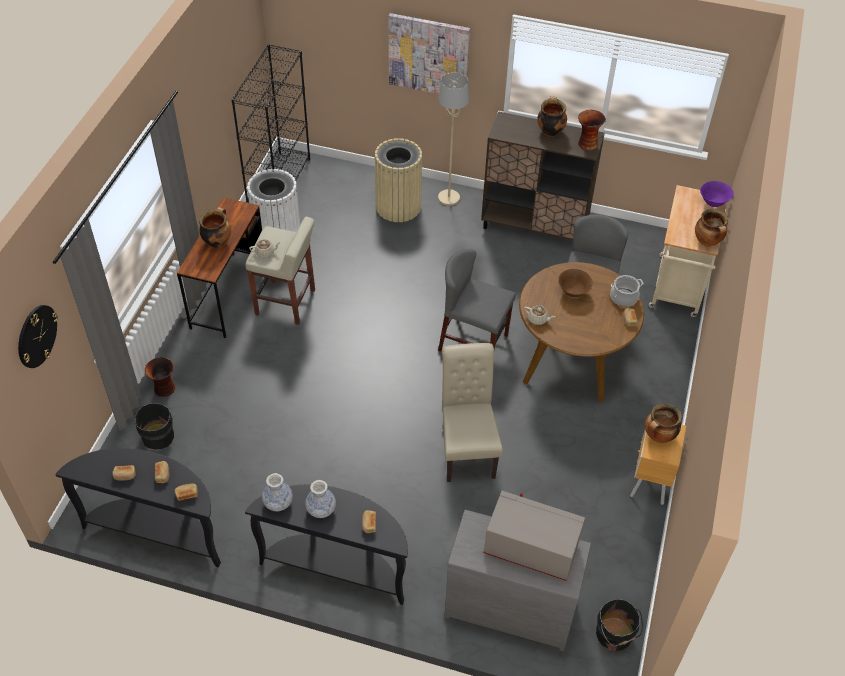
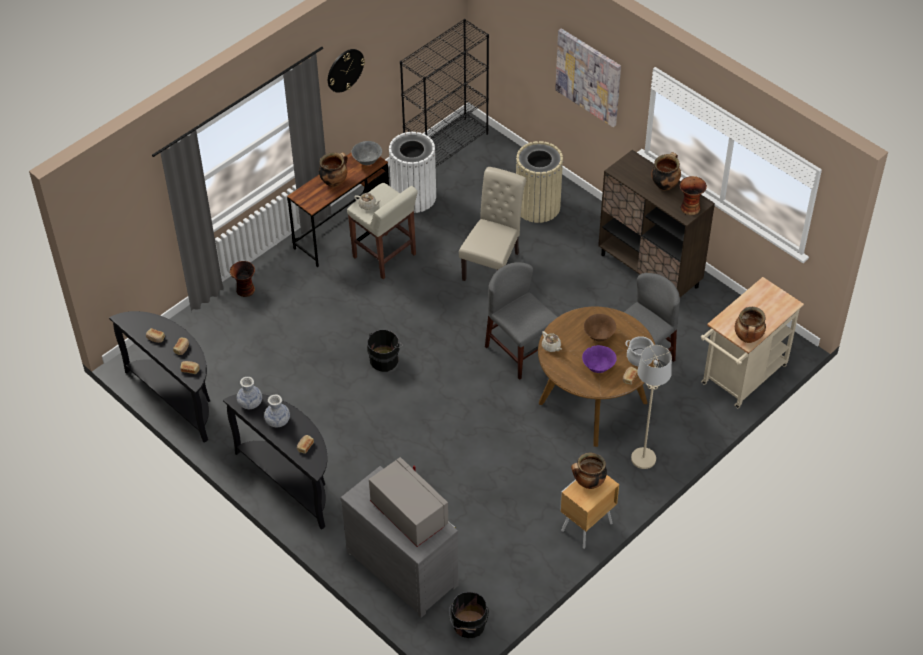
camera: 30 degrees right, 0 degrees up
(36, 336) = (127, 206): wall clock -> wall clock (345, 70)
(158, 435) = (219, 325): black bucket -> black bucket (385, 359)
(238, 211) = (367, 161): none -> grey bowl
(449, 198) = (589, 215): beige floor lamp -> beige floor lamp (643, 458)
(466, 448) = (452, 435): beige chair -> beige chair (493, 263)
(713, 203) = (783, 305): purple bowl -> purple bowl (598, 367)

